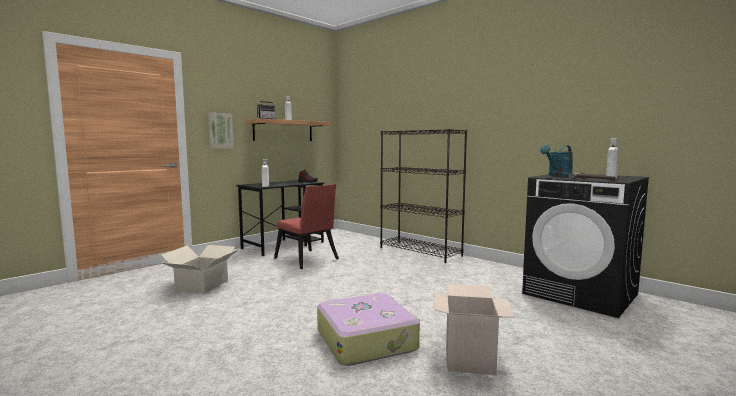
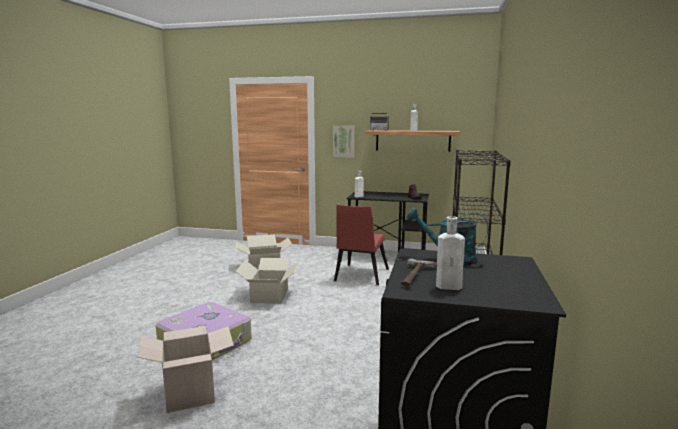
camera: 60 degrees right, 5 degrees up
(291, 296) = (270, 296): none -> cardboard box

